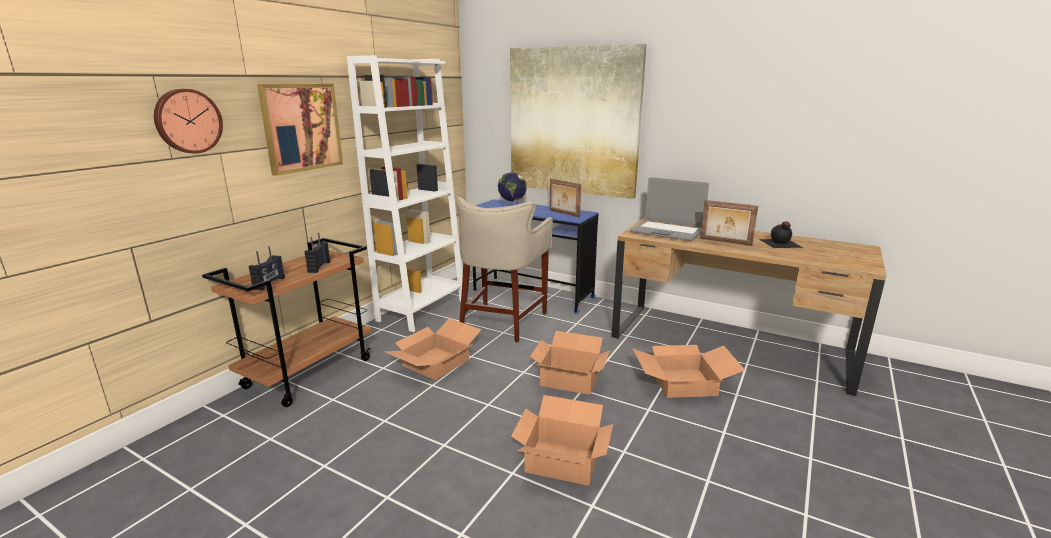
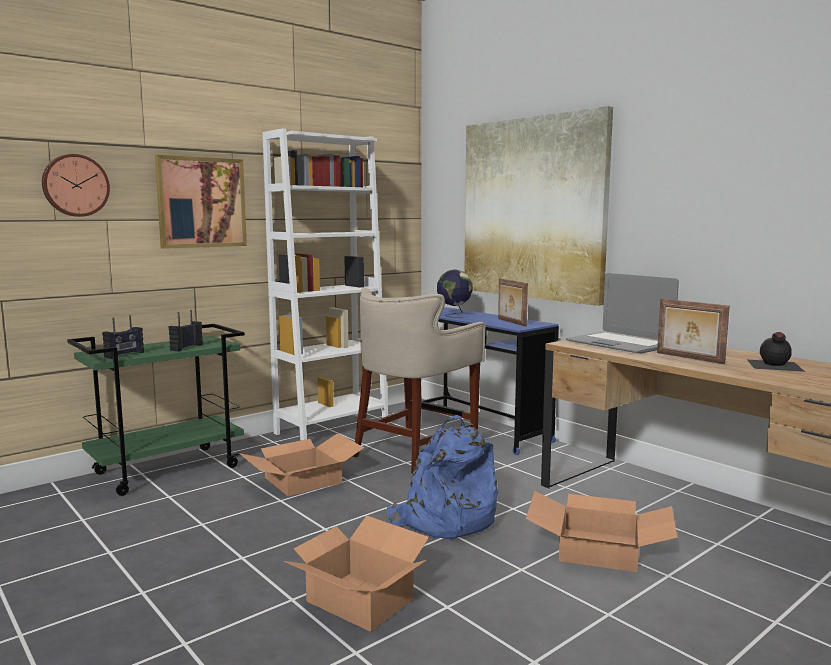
camera: 20 degrees right, 10 degrees down
(309, 372) = (168, 469): brown cart -> green cart
(569, 379) = (444, 520): cardboard box -> blue backpack

